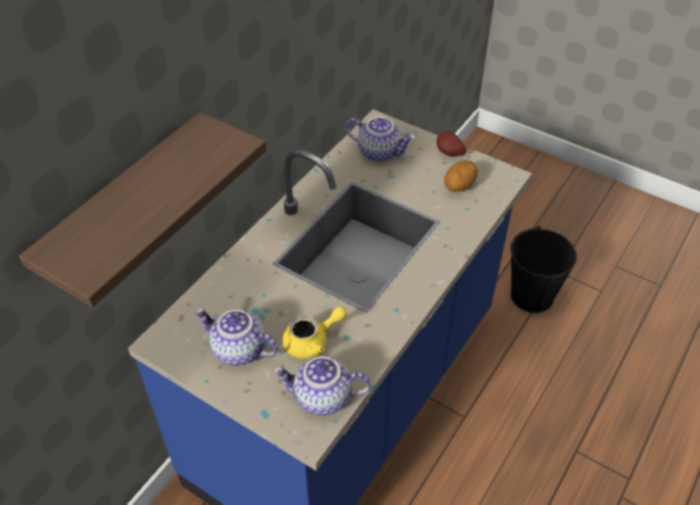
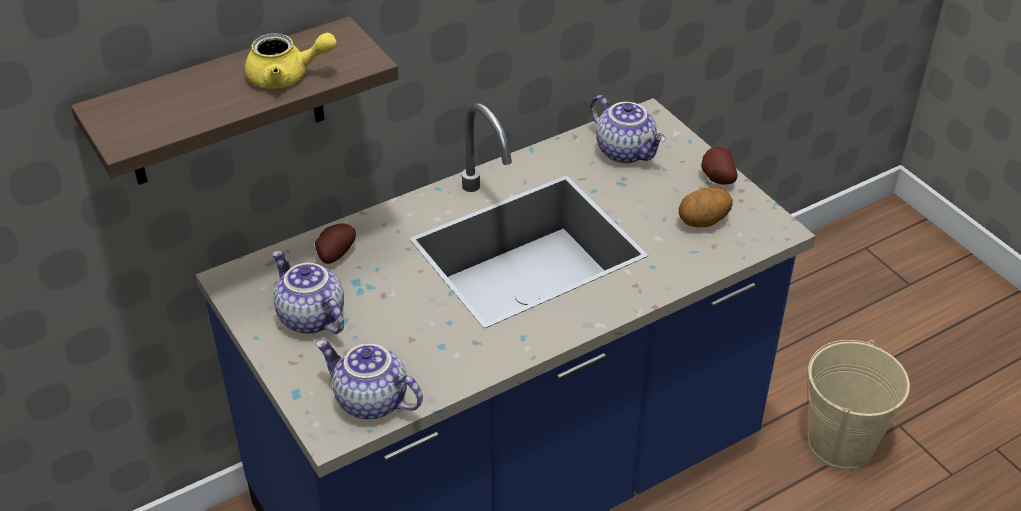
camera: 25 degrees right, 5 degrees down
(225, 295) = (334, 255): none -> potato
(312, 342) = (399, 338): yellow teapot -> yellow teapot (287, 76)
(532, 295) = (841, 444): black bucket -> beige bucket

